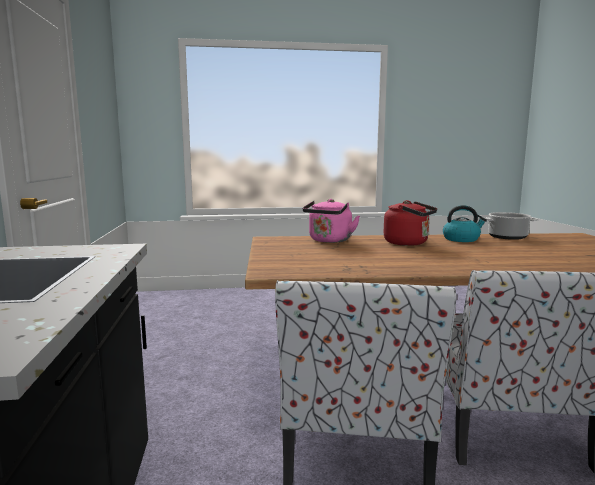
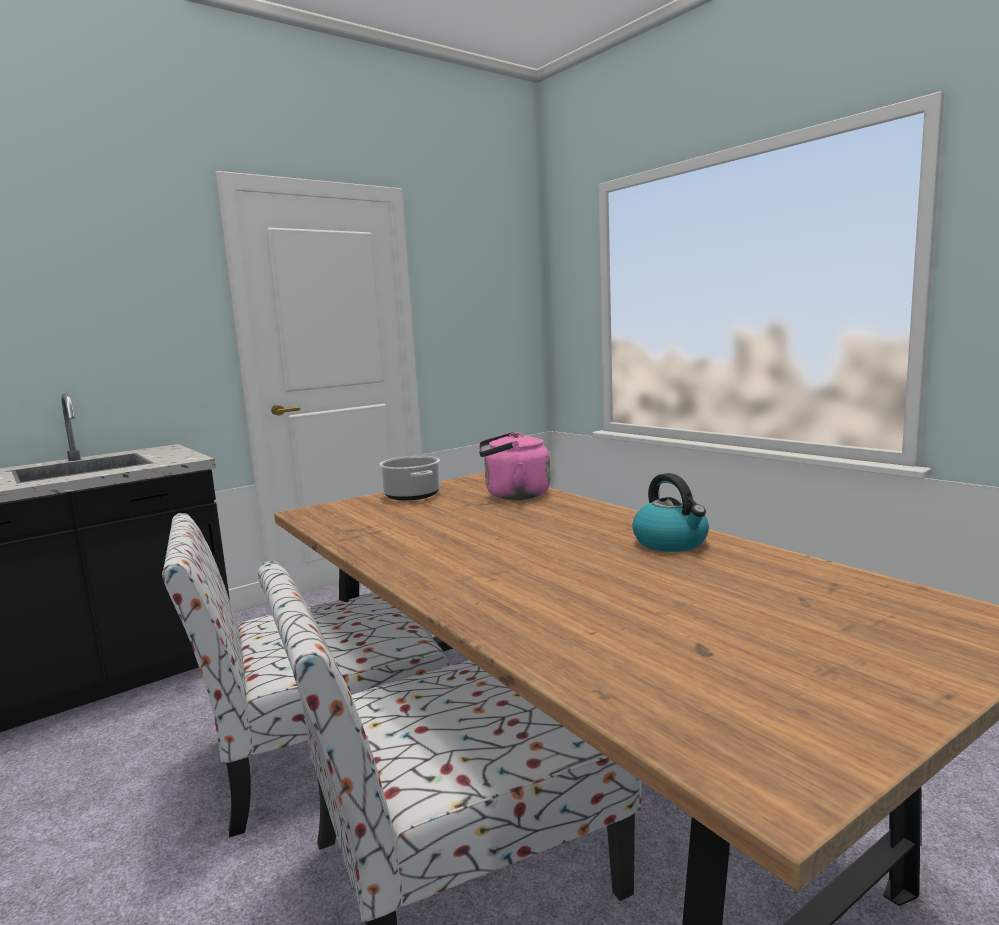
camera: 60 degrees right, 0 degrees up
(408, 243) = (568, 524): red kettle -> none
(507, 237) = (782, 566): cooking pot -> cooking pot (413, 495)

